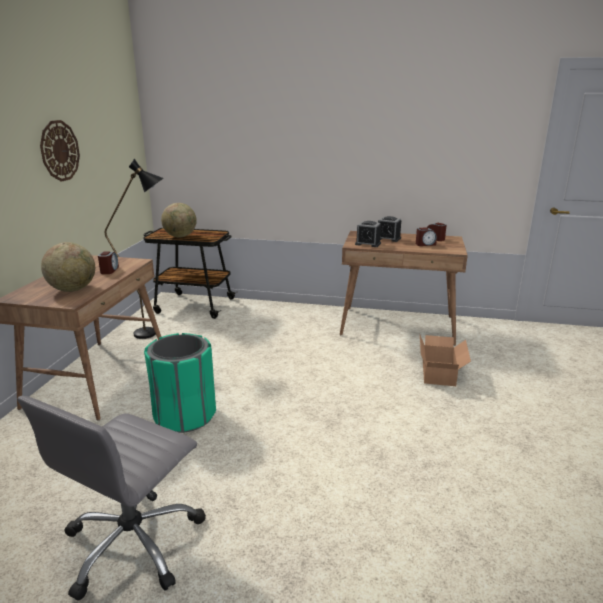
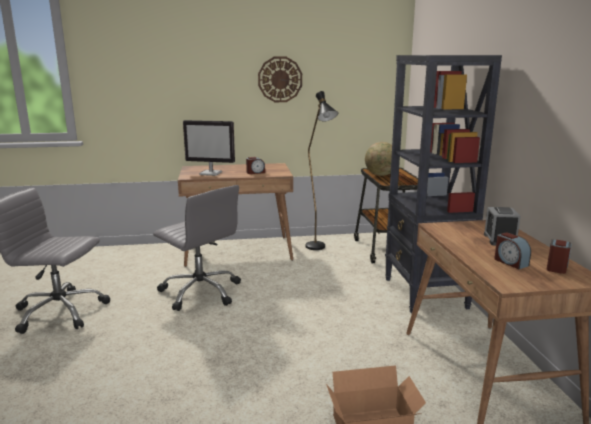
camera: 70 degrees right, 5 degrees down
(73, 289) = (211, 173): globe -> monitor
(185, 416) = (201, 292): green trash can -> grey office chair
(287, 314) = (425, 293): none -> black bookcase
(368, 244) = (454, 232): alarm clock -> none

